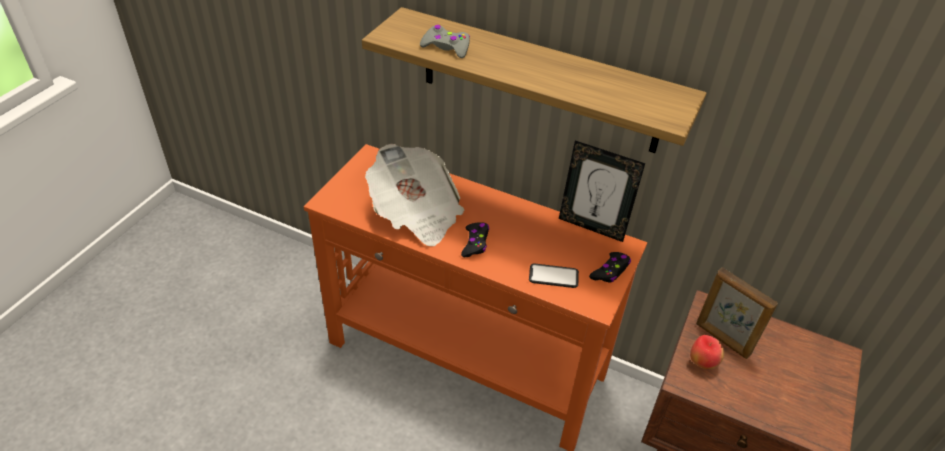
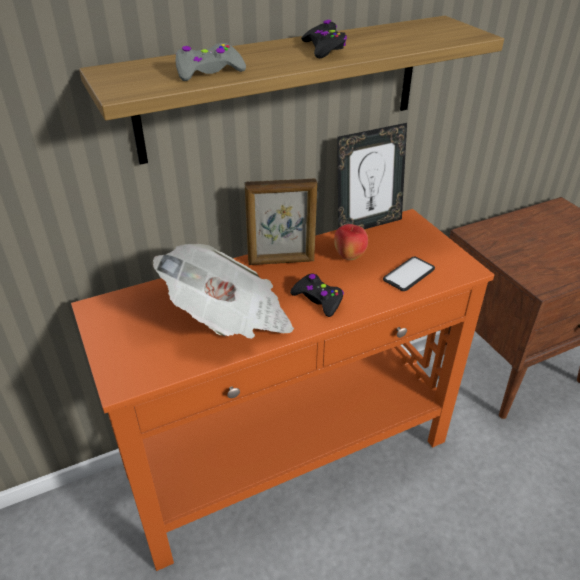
camera: 50 degrees left, 5 degrees down
(610, 271) = (430, 242): black game controller -> black game controller (324, 48)
(702, 362) = (528, 267): apple -> apple (349, 257)
(722, 339) = (511, 245): picture frame -> picture frame (281, 261)

